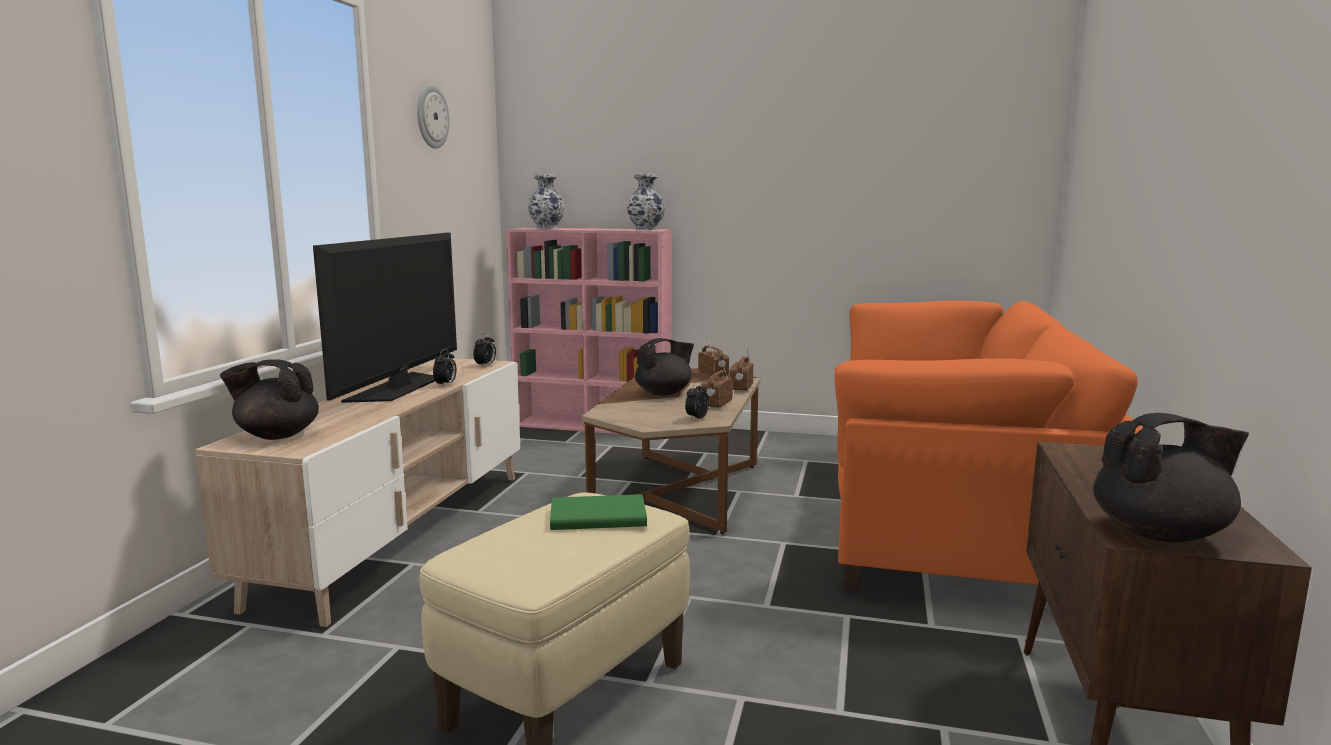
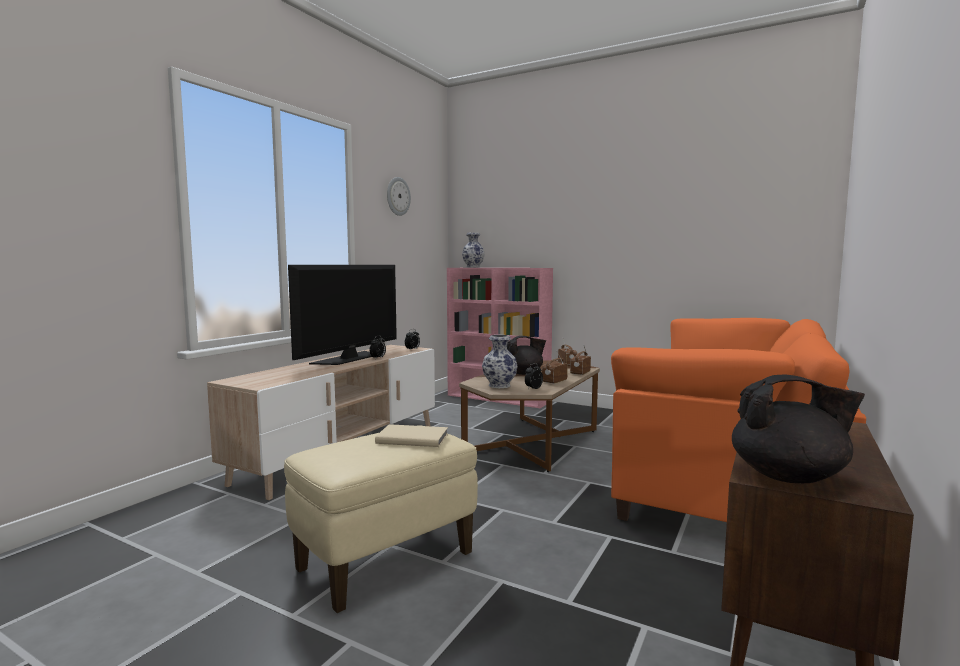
camera: 15 degrees right, 5 degrees down
(276, 435) = (256, 378): black teapot -> none
(596, 516) = (412, 438): green book -> beige book
(646, 229) = (534, 267): vase -> vase (499, 385)

